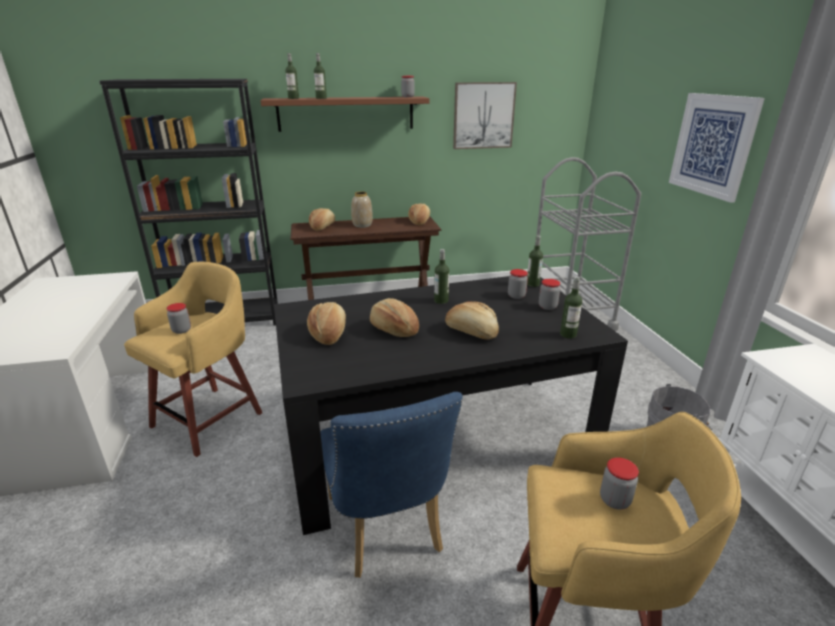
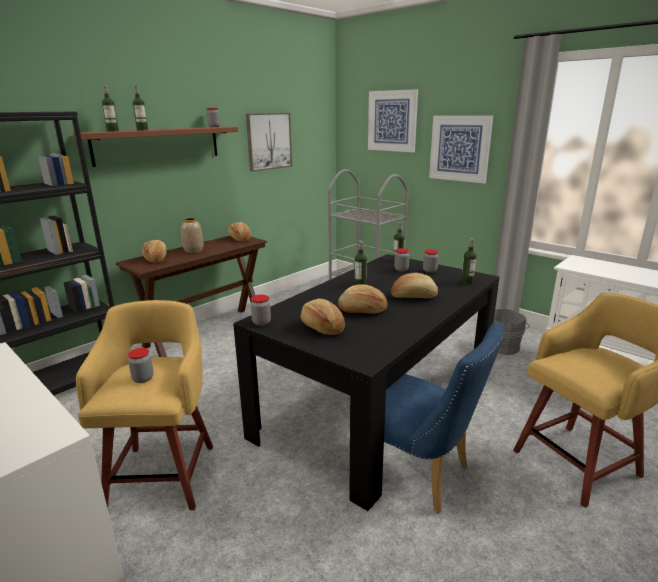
camera: 35 degrees left, 5 degrees down
(614, 500) = (595, 358): jar -> jar (261, 322)
(645, 97) = (392, 121): none -> picture

